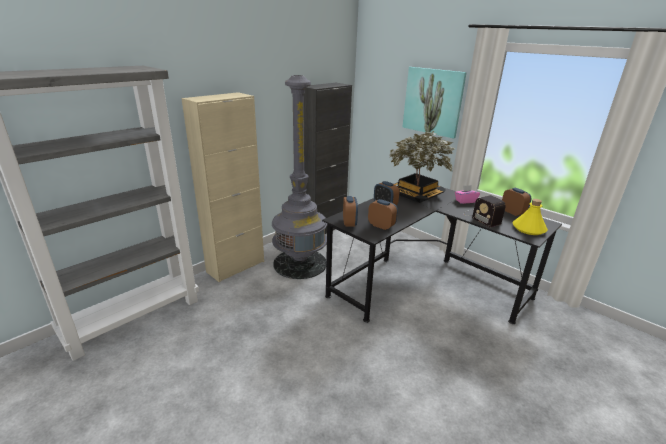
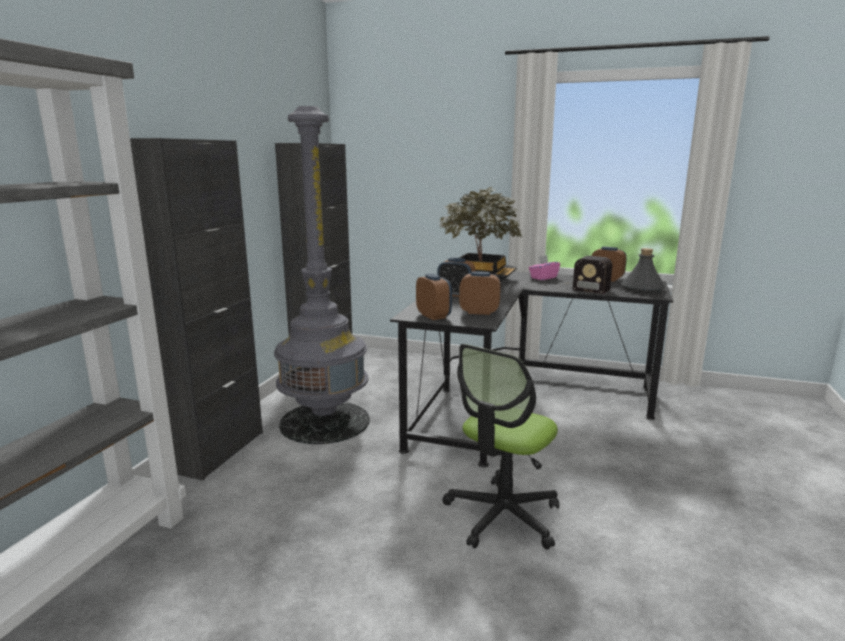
camera: 25 degrees left, 10 degrees down
(235, 266) = (217, 451): beige cabinet -> black cabinet
(350, 358) = (502, 516): none -> office chair
(432, 101) = (462, 159): picture -> none
(528, 229) = (642, 289): yellow bottle -> grey bottle

